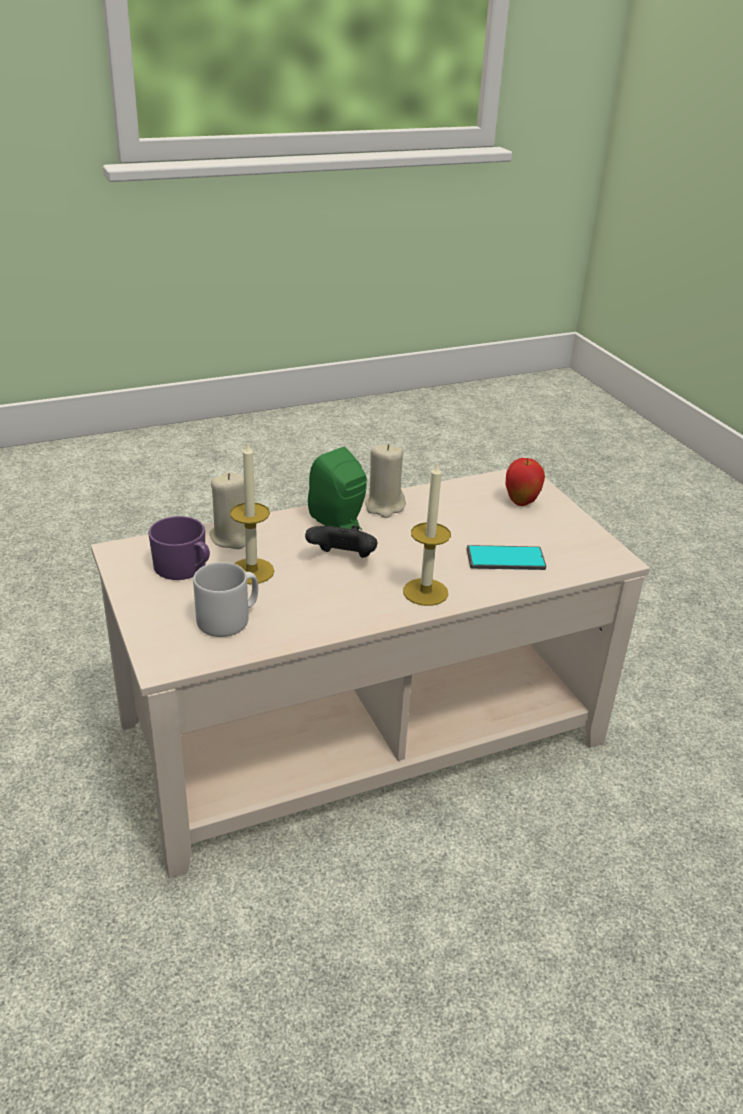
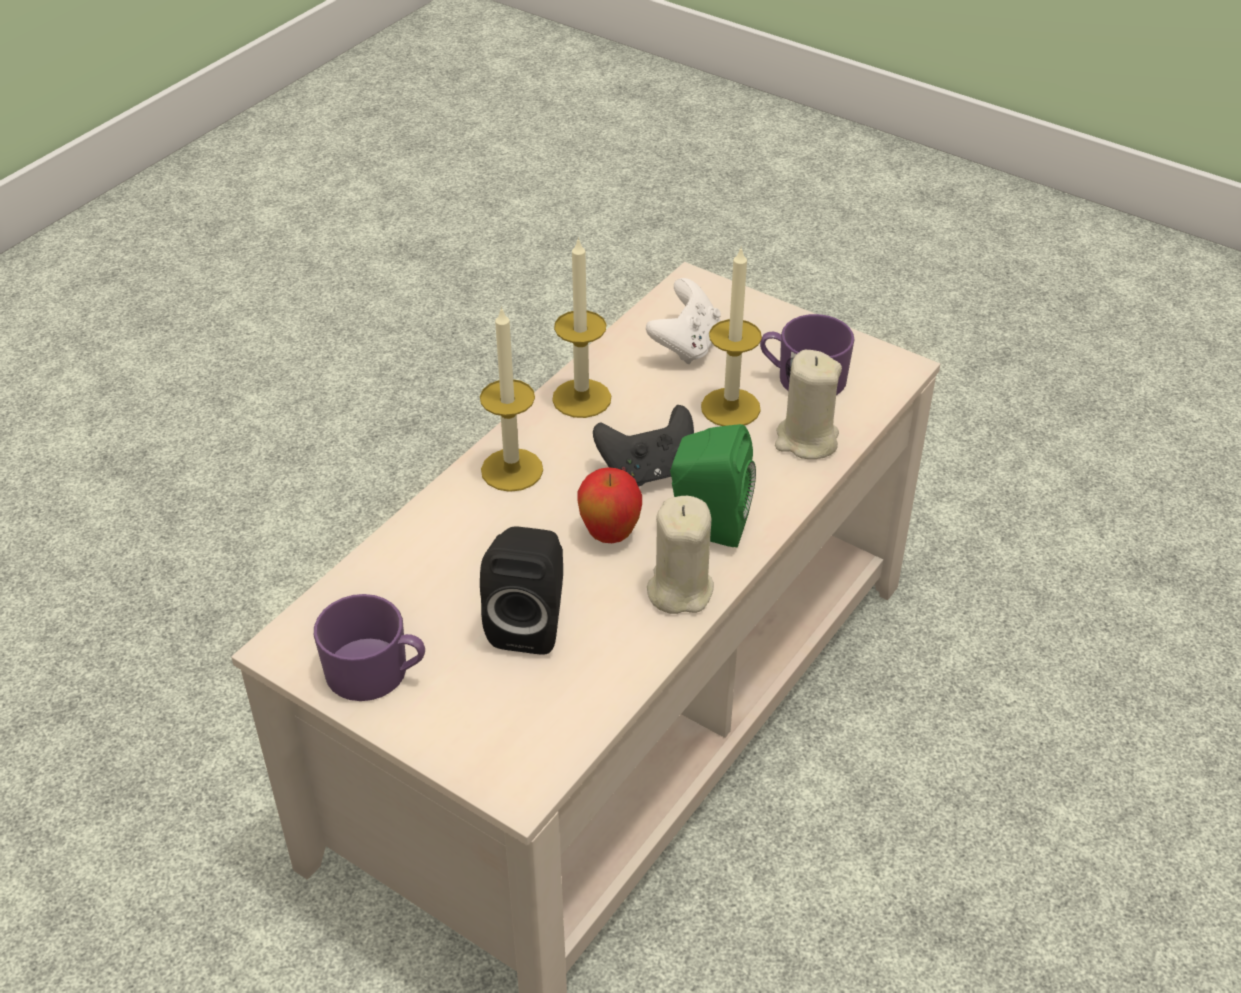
camera: 150 degrees right, 10 degrees up
(229, 619) = (686, 345): grey mug -> white game controller
(339, 615) = (581, 398): none -> candle
(475, 522) = (529, 623): none -> black speaker
(505, 559) = (444, 570): phone -> none
(521, 502) = (485, 708): apple -> apple (610, 535)
(569, 532) = (377, 673): none -> purple mug

